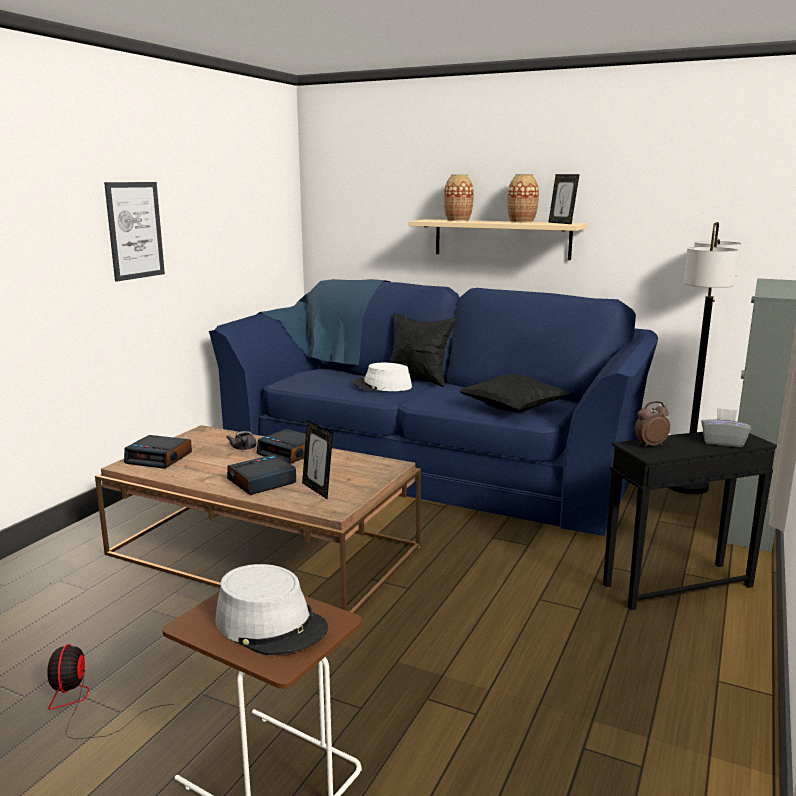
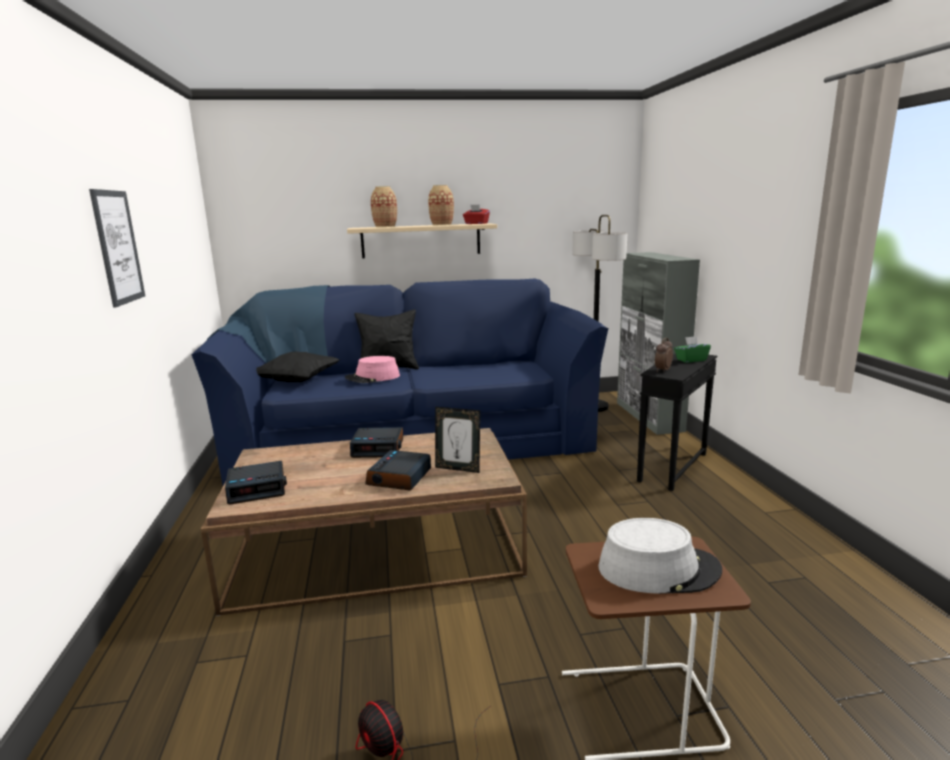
camera: 35 degrees left, 0 degrees up
(243, 448) = (328, 456): grey teapot -> none
(382, 386) = (372, 377): white hat -> pink hat
(512, 410) = (500, 374): black pillow -> black pillow (297, 381)
(562, 223) = (476, 223): picture frame -> red tissue box
(722, 442) = (691, 360): grey tissue box -> green tissue box

